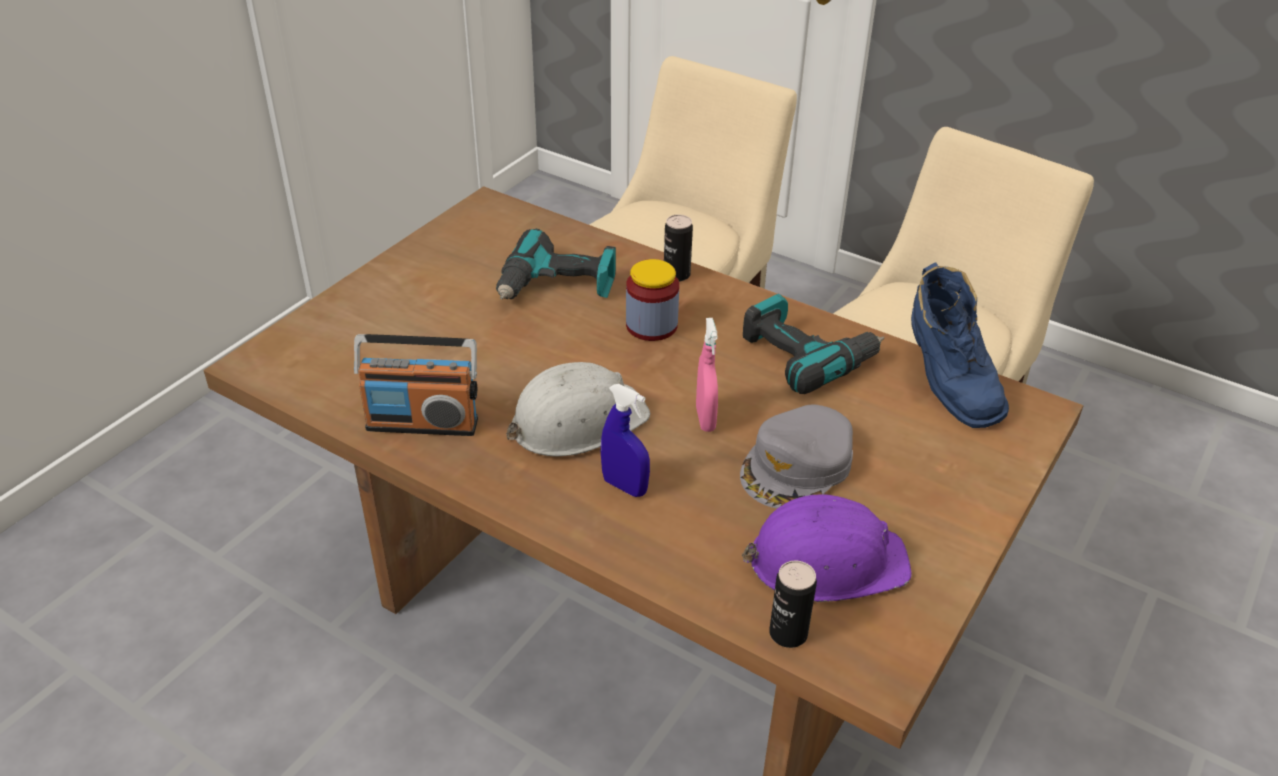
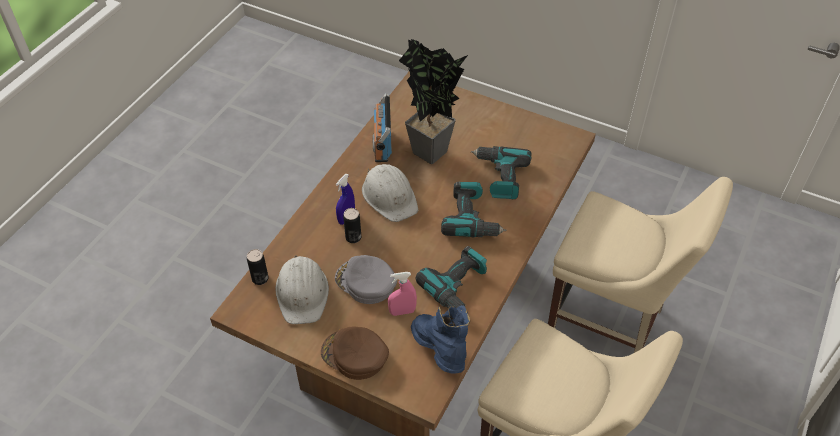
camera: 85 degrees right, 10 degrees up
(480, 359) = (432, 156): none -> potted plant
(651, 326) = (472, 218): jar -> power drill
(676, 275) = (524, 226): can -> can (353, 237)
(705, 419) = (397, 245): pink spray bottle -> pink spray bottle (402, 311)
(825, 560) = (302, 293): purple hard hat -> white hard hat
(946, 386) = (441, 353): blue boot -> blue boot turned 90 degrees clockwise
(969, 489) = (354, 355): none -> brown cap

